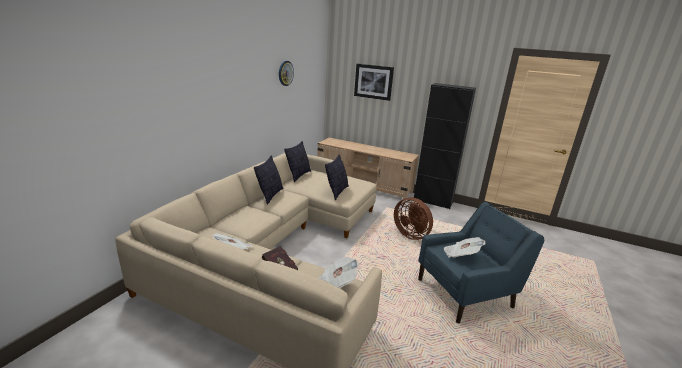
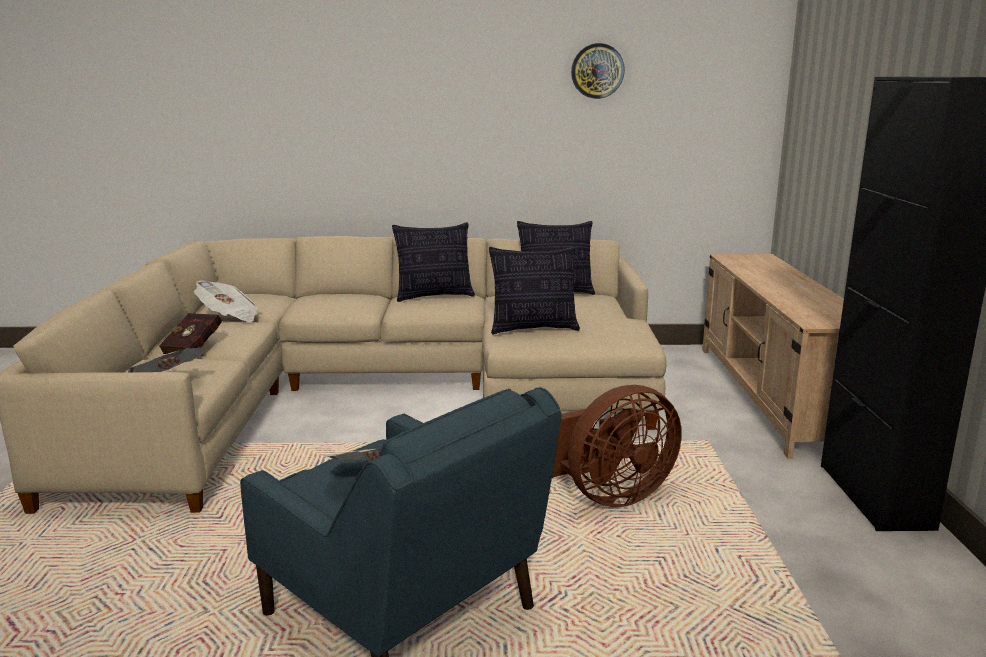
camera: 65 degrees right, 5 degrees down
(373, 81) = (843, 94): picture -> none
(411, 234) = (609, 496): brown fan -> brown fan turned 135 degrees counterclockwise

